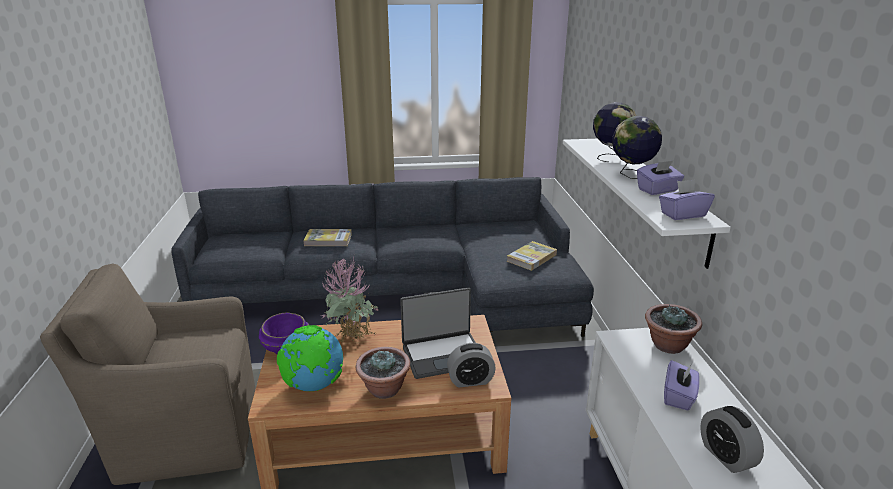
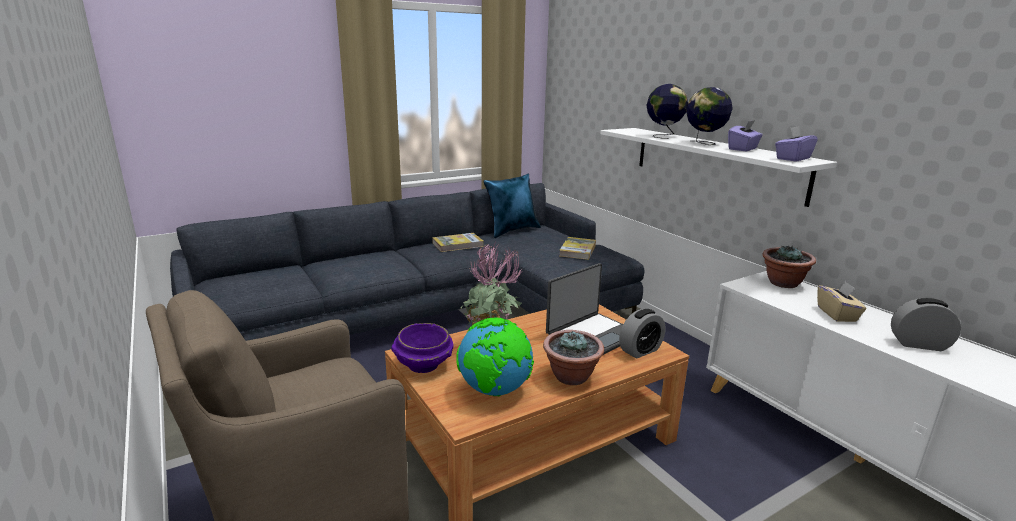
camera: 25 degrees left, 5 degrees down
(328, 240) = (359, 264): book -> book (457, 244)
(495, 223) = (512, 230): none -> blue pillow
(678, 397) = (837, 314): purple tissue box -> beige tissue box
(726, 456) = (919, 344): alarm clock -> alarm clock turned 150 degrees clockwise

